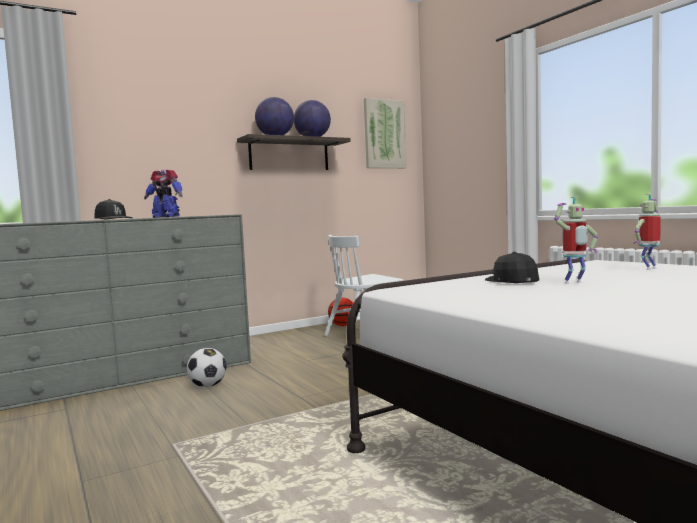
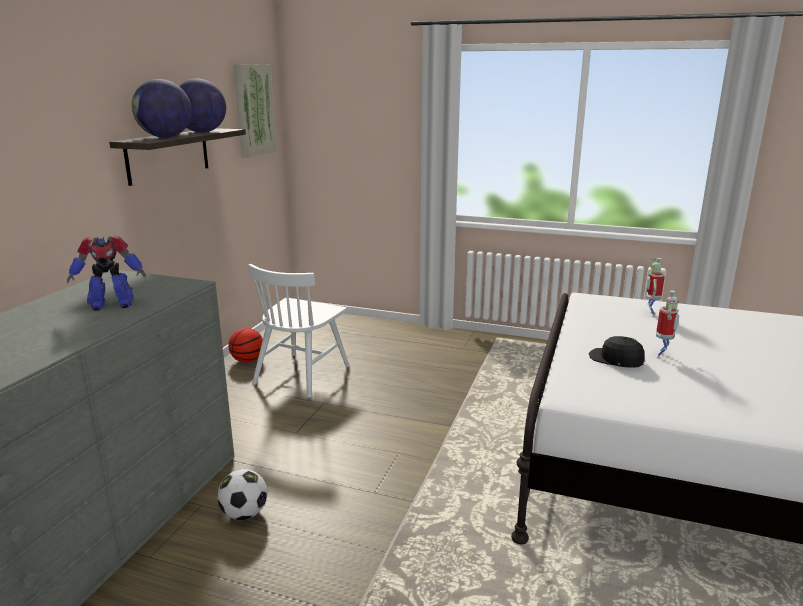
camera: 40 degrees left, 15 degrees up
(112, 219) = (65, 336): black cap -> none

